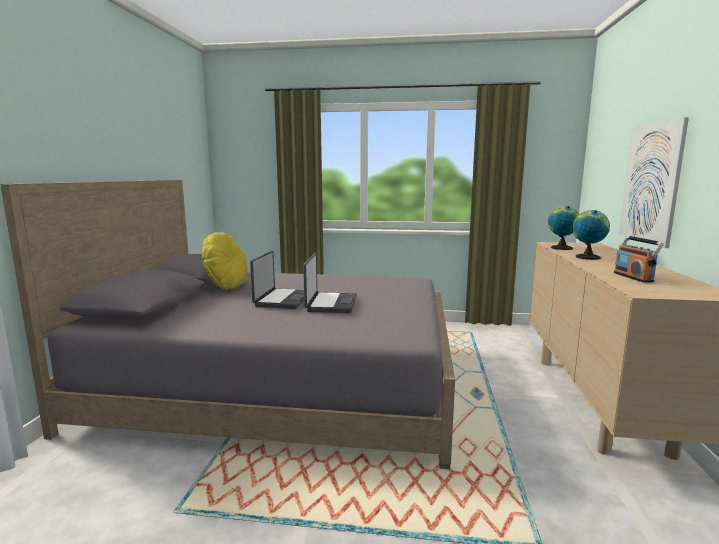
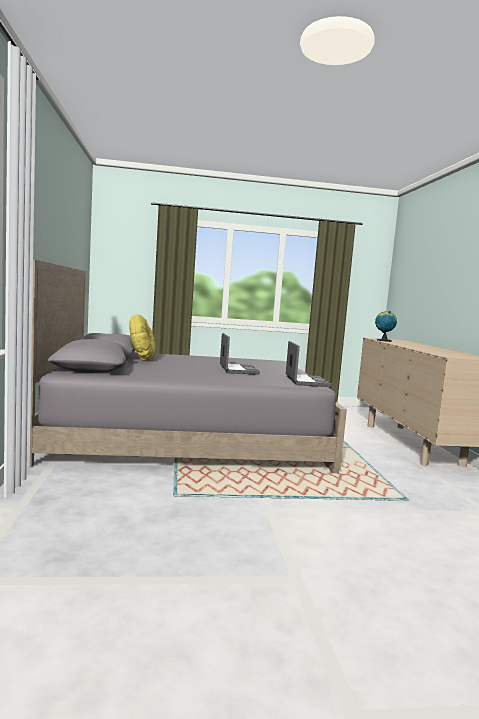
camera: 15 degrees left, 5 degrees down
(282, 299) = (198, 367): laptop -> laptop (306, 381)
(586, 257) = (404, 344): globe -> none
(633, 277) = (440, 352): radio -> none
(650, 183) = (441, 298): picture -> none

